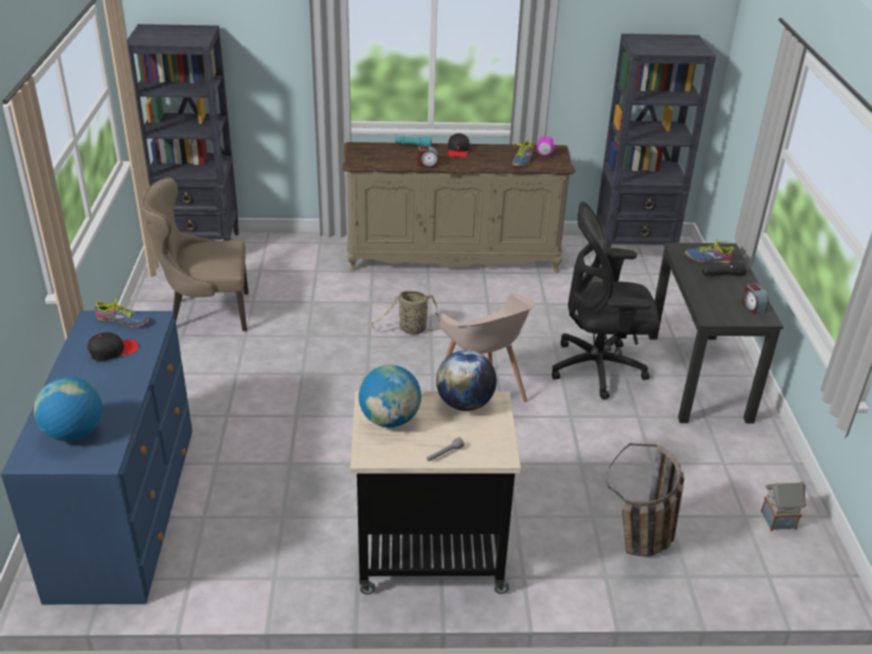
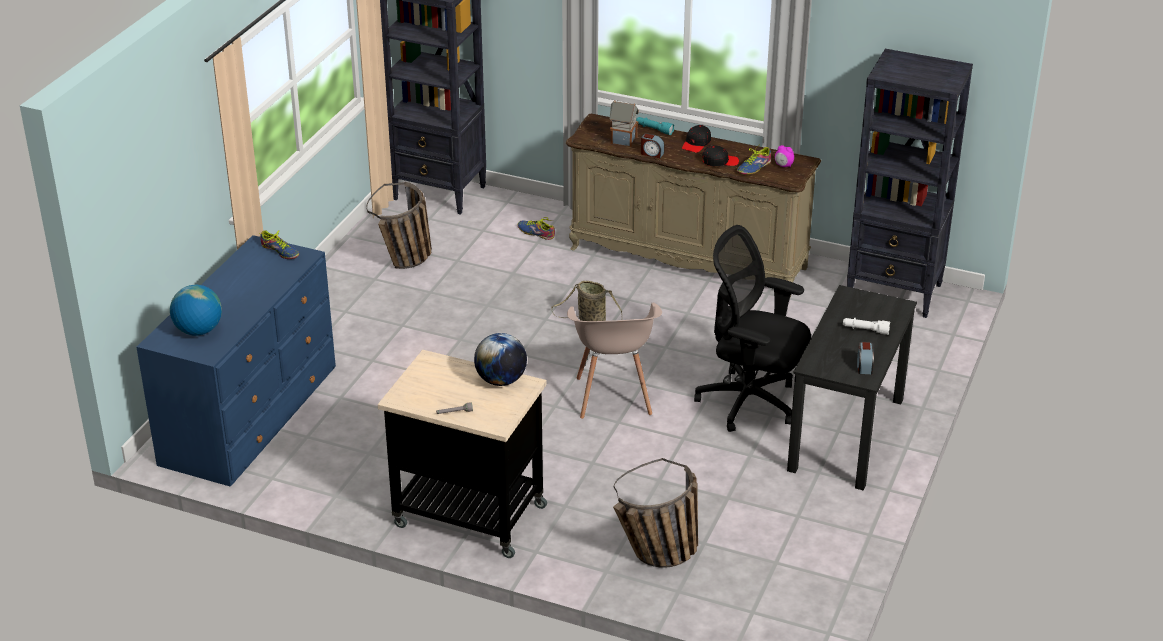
camera: 25 degrees right, 0 degrees up
(113, 351) = (259, 274): black cap -> black cap (719, 161)
(206, 313) = (407, 262): beige chair -> basket
(390, 420) = (432, 377): globe -> none
(708, 259) = (869, 311): shoe -> shoe (536, 233)
(722, 275) = (865, 330): black flashlight -> white flashlight
(777, 520) = (803, 574): toy house -> toy house (623, 140)

